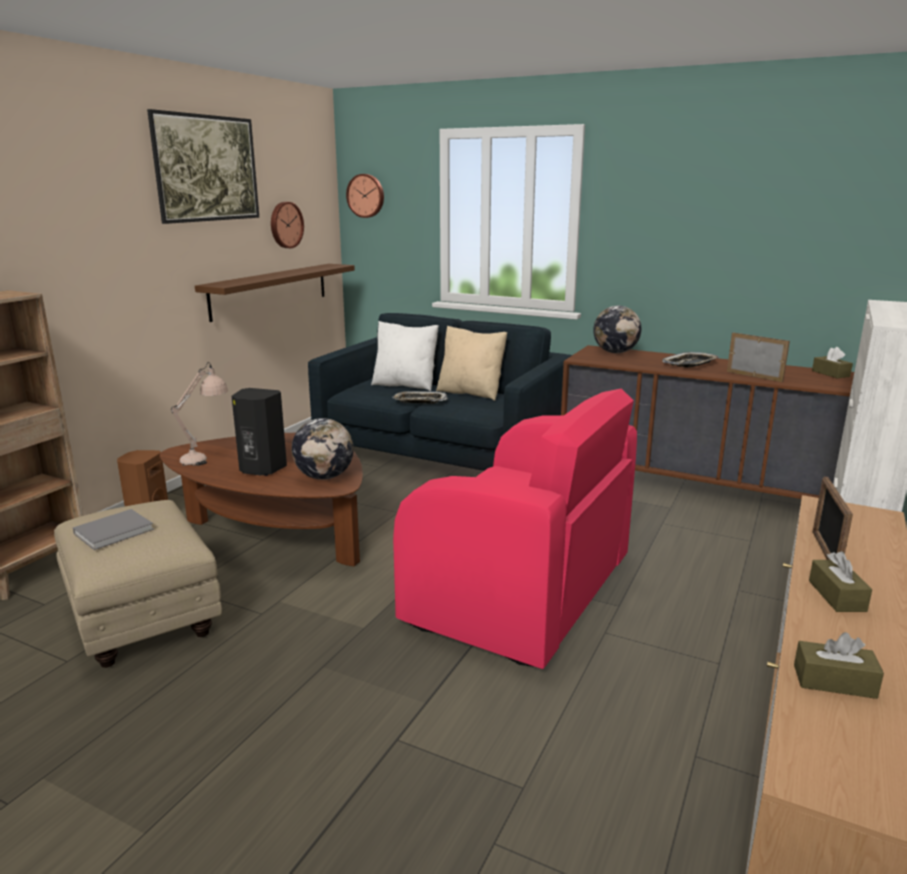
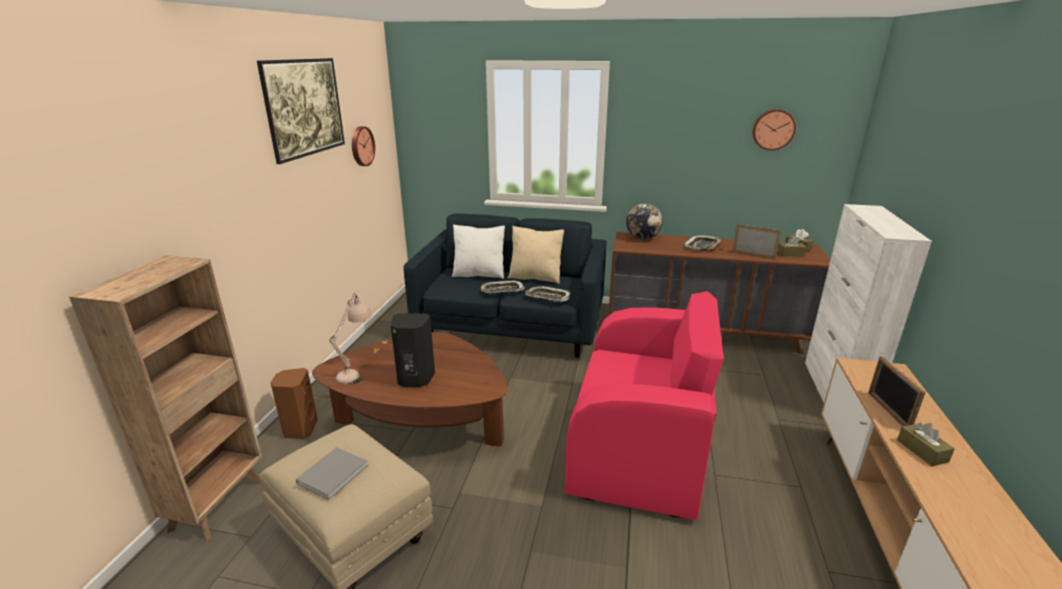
camera: 15 degrees left, 5 degrees up
(270, 290) = (355, 204): brown shelf -> none
(324, 477) = (473, 380): globe -> none
(366, 195) = (420, 114): wall clock -> wall clock (773, 129)
(469, 411) = (547, 297): none -> tray
(834, 681) = (975, 533): brown tissue box -> brown tissue box (790, 254)

